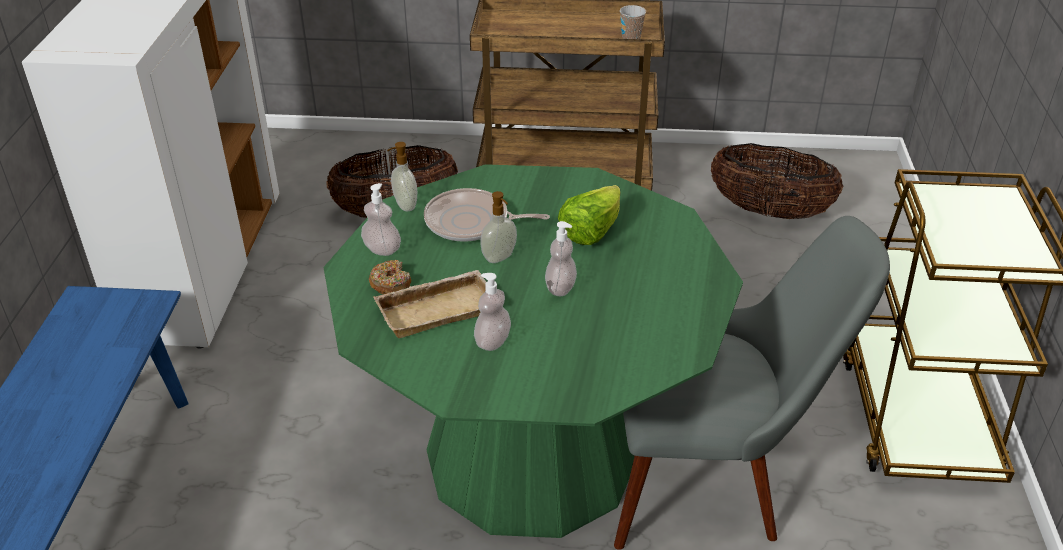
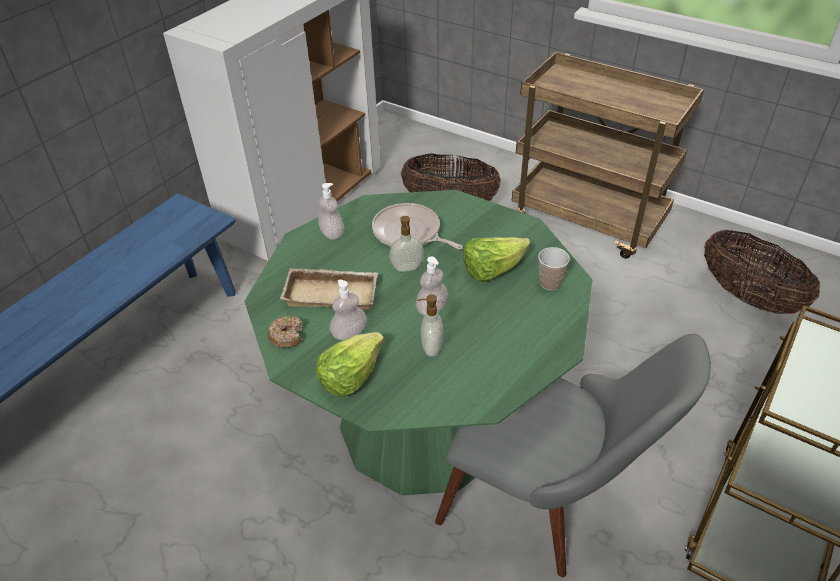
camera: 30 degrees right, 5 degrees up
(390, 283) = (317, 261): donut -> donut (287, 336)
(404, 205) = (373, 204): soap dispenser -> soap dispenser (431, 348)
(530, 380) = (350, 375): none -> lettuce
(631, 39) = (656, 116): cup -> cup (550, 283)

